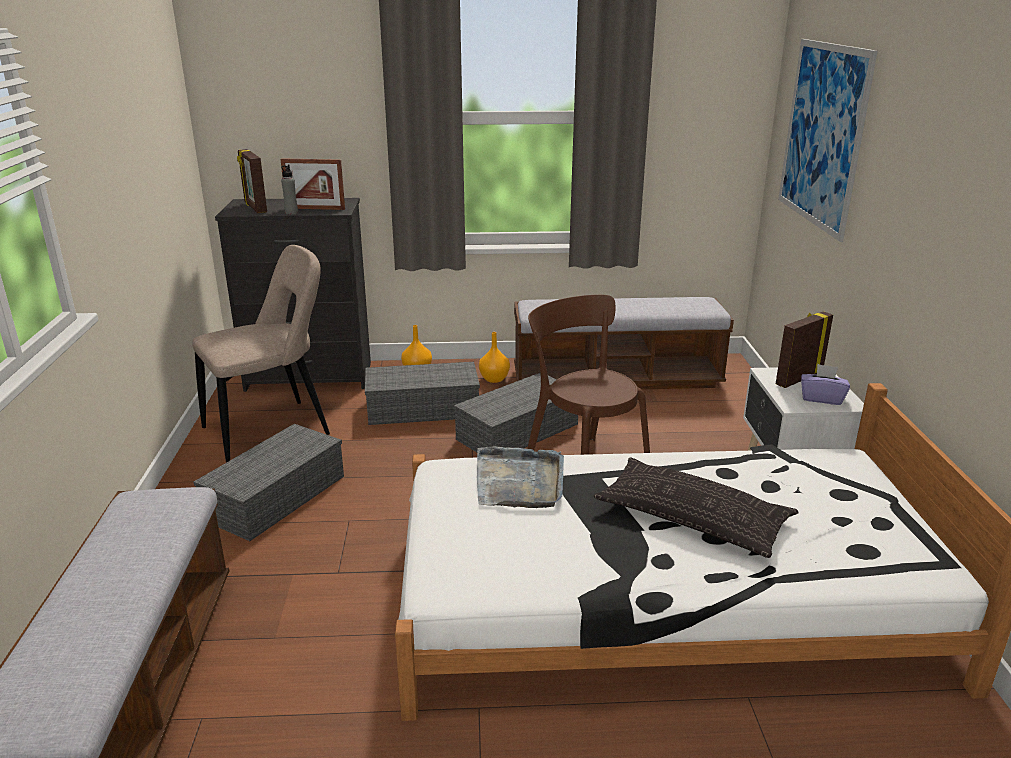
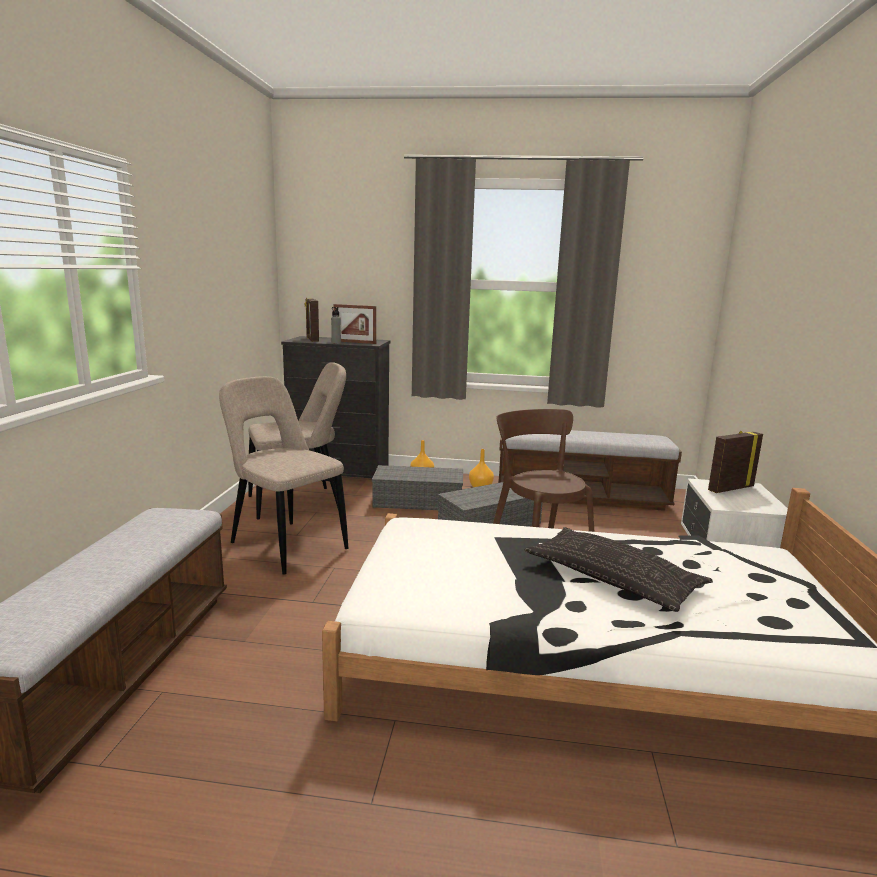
camera: 10 degrees right, 10 degrees down
(276, 496) = (285, 545): grey storage box -> beige chair
(519, 481) = (466, 537): grey tray -> none
(821, 398) = (749, 503): purple tissue box -> none
(822, 135) = (759, 295): picture -> none

